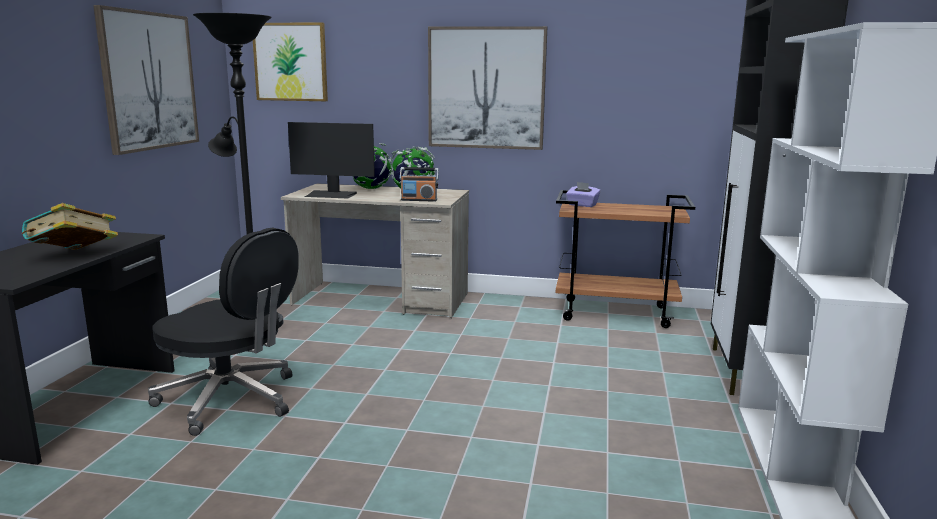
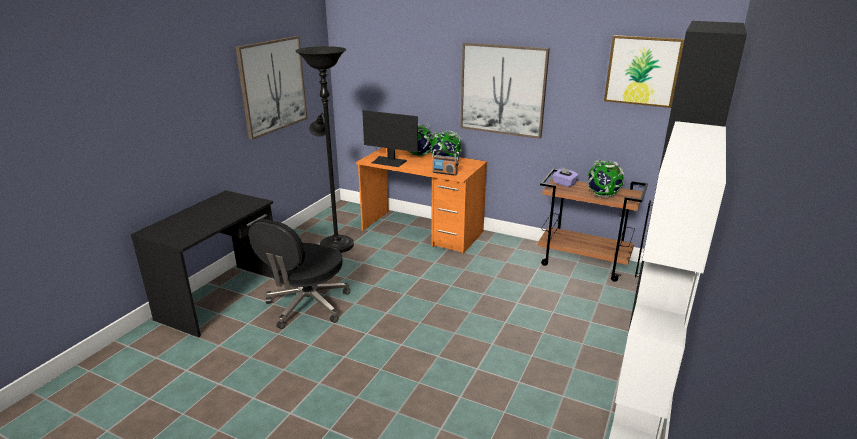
camera: 15 degrees right, 10 degrees up
(74, 256) = (218, 219): book -> none
(231, 400) = (307, 306): black office chair -> black office chair turned 75 degrees clockwise
(290, 62) = (370, 60): picture -> picture (642, 71)
(381, 299) = (422, 231): beige desk -> orange desk
(638, 211) = (602, 195): none -> globe

